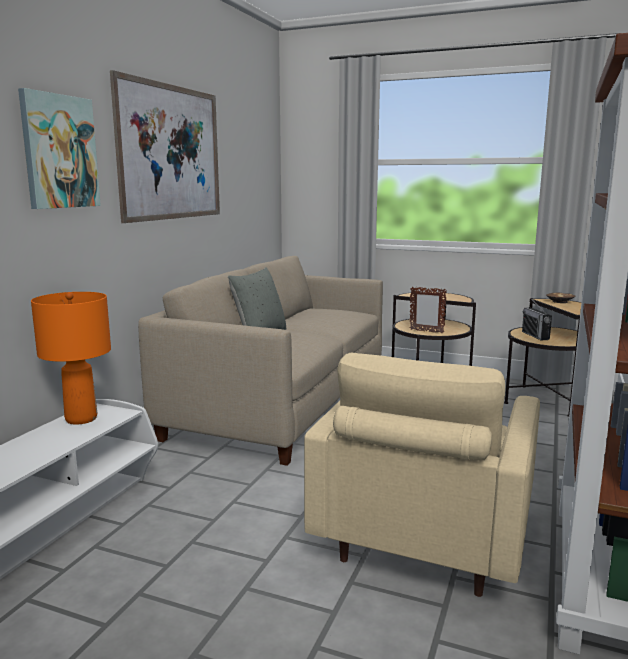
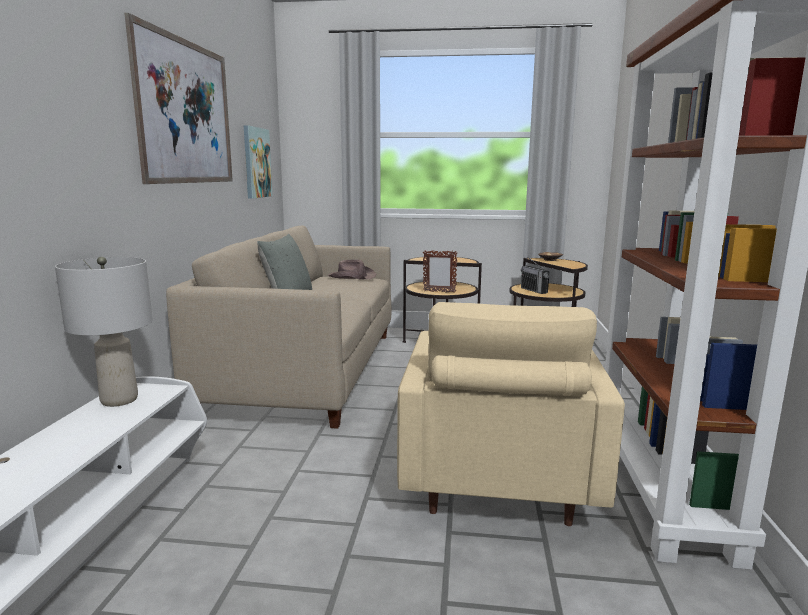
camera: 15 degrees left, 0 degrees up
(59, 152) = (77, 97): picture -> picture (256, 163)
(80, 419) = (118, 400): orange table lamp -> grey table lamp
(337, 310) = (351, 276): none -> brown hat

